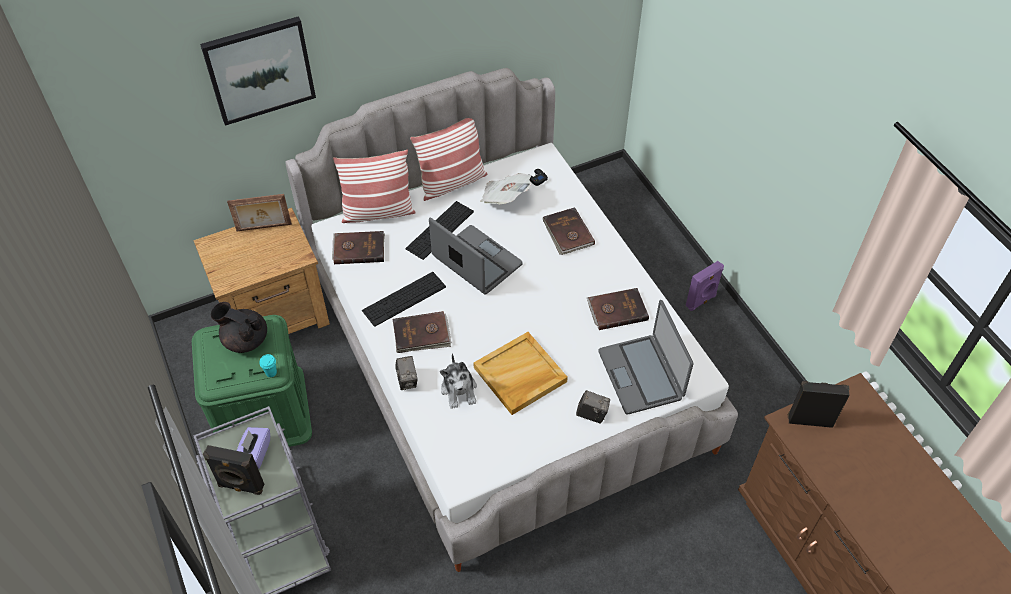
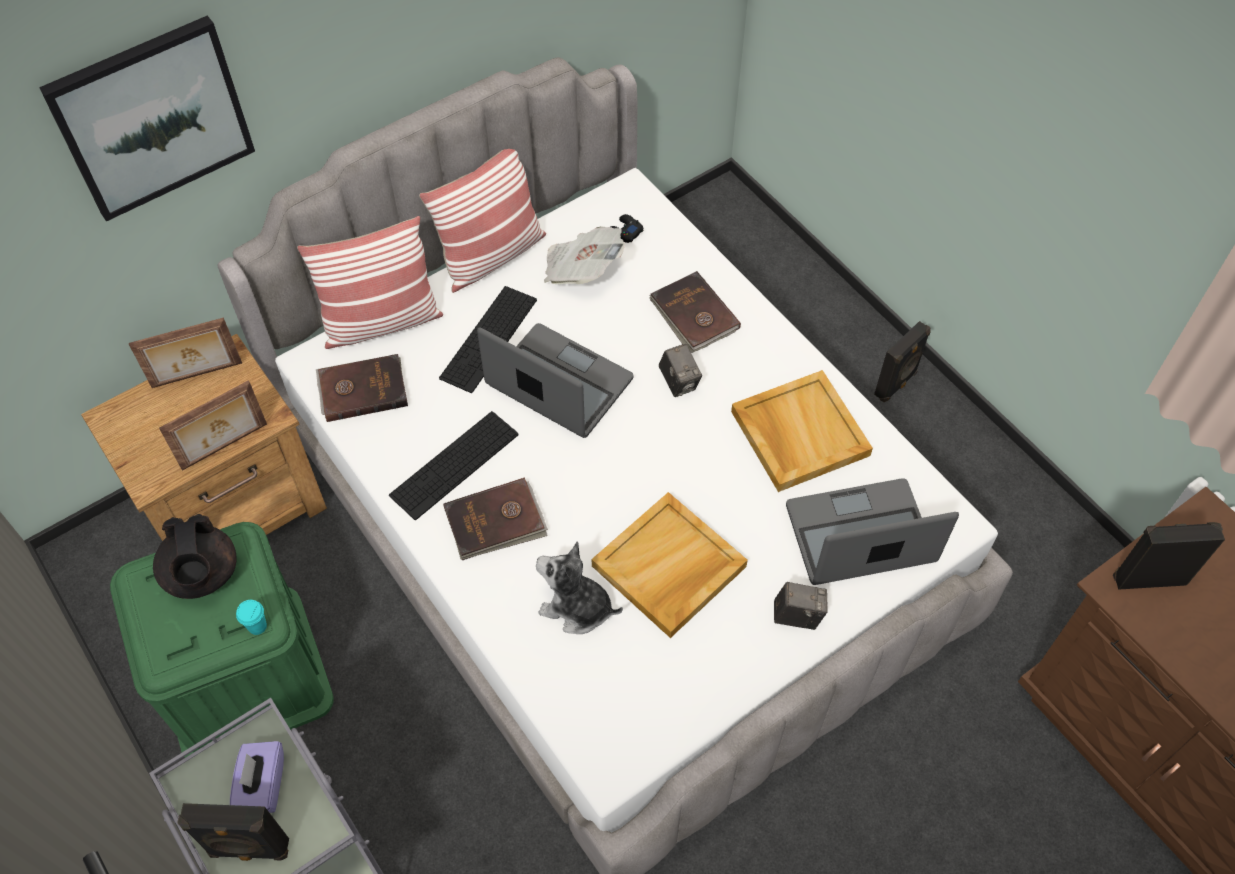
camera: 10 degrees left, 5 degrees up
(245, 339) = (202, 575): black teapot -> black teapot turned 120 degrees counterclockwise
(272, 270) = (225, 447): none -> picture frame
(407, 380) = (488, 605): camera -> camera (679, 382)
(459, 389) = (576, 608): plush toy -> plush toy turned 135 degrees clockwise
(617, 310) = (798, 433): brown book -> beige tray
(641, 375) = (860, 536): laptop -> laptop turned 105 degrees clockwise
(701, 301) = (896, 384): purple speaker -> black speaker

